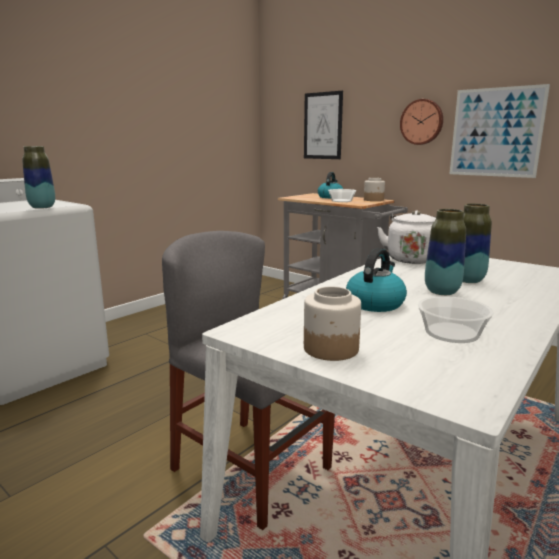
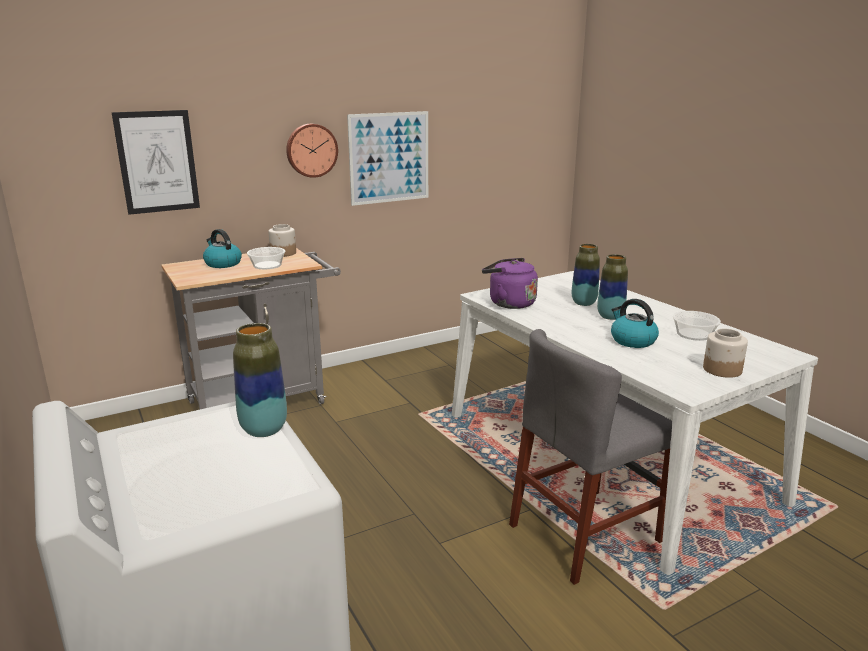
camera: 70 degrees left, 5 degrees up
(411, 259) = (509, 303): white kettle -> purple kettle

